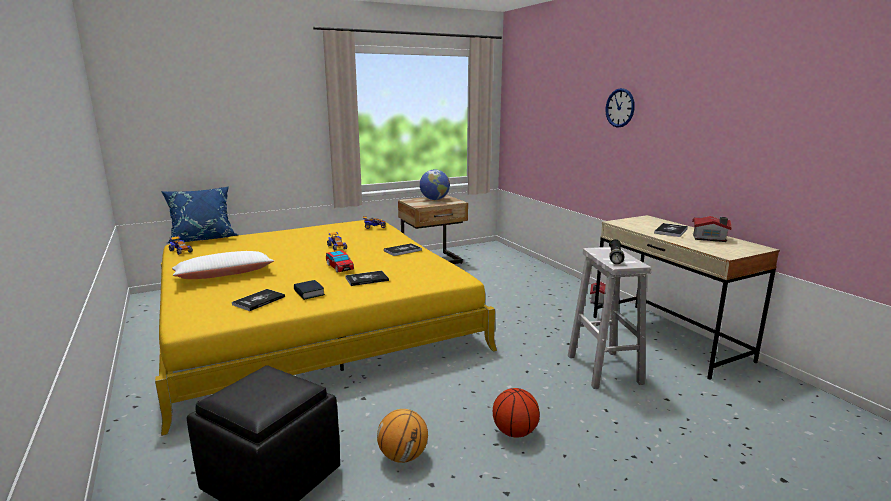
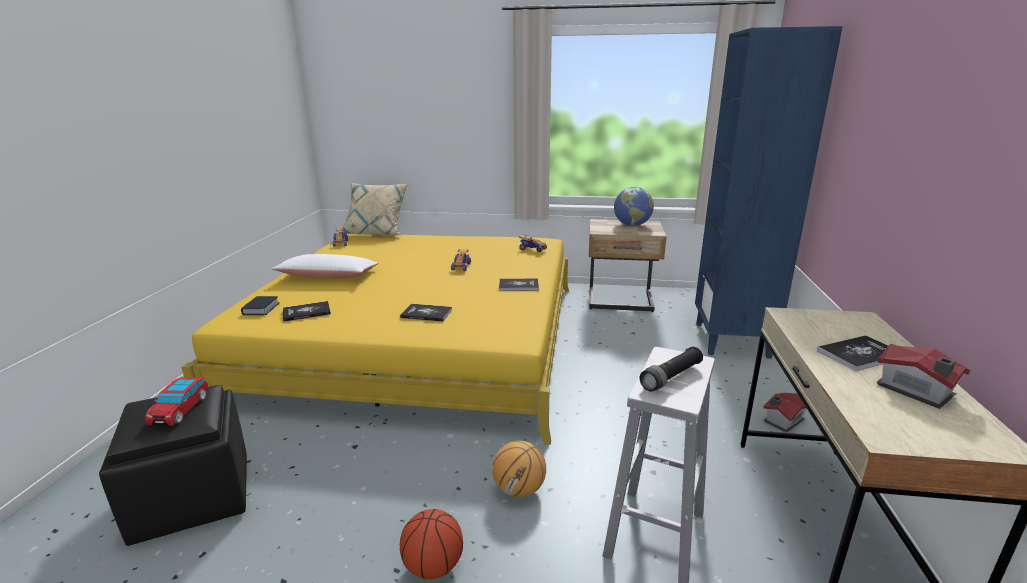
camera: 35 degrees right, 5 degrees up
(203, 238) = (376, 233): blue pillow -> beige pillow
(309, 293) = (354, 315): book -> book (261, 309)
(339, 267) = (424, 292): toy car -> toy car (180, 409)
(403, 456) = (303, 533): basketball -> basketball (519, 489)
(527, 268) = (732, 340): none -> blue bookcase
(620, 108) = (879, 119): wall clock -> none

